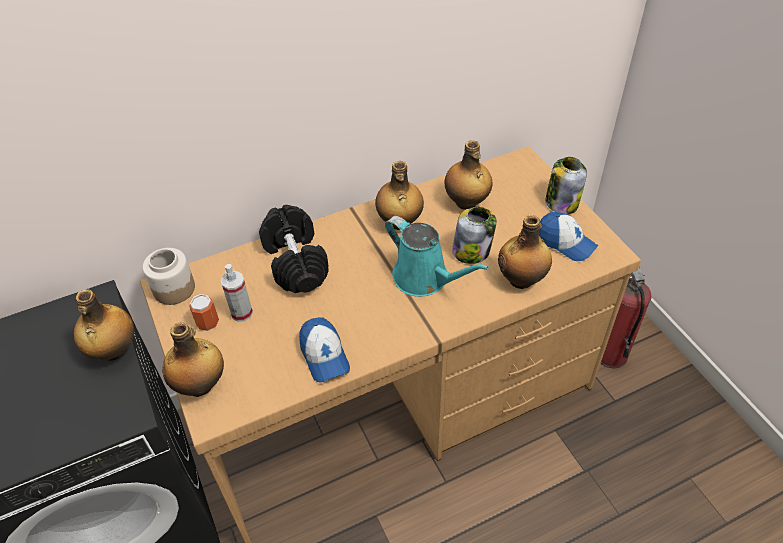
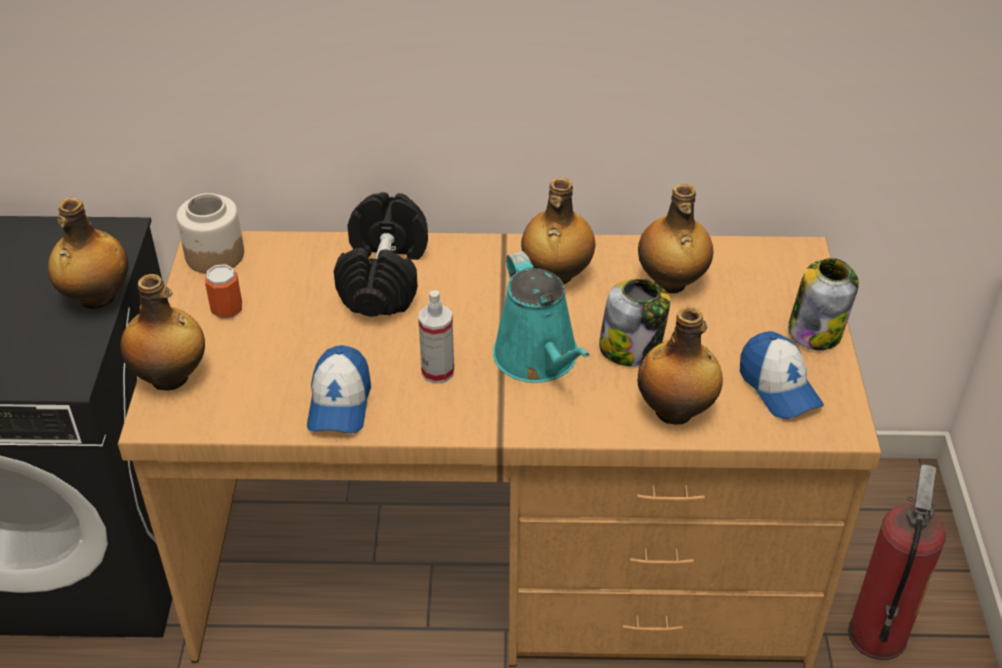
camera: 25 degrees right, 5 degrees down
(242, 313) = (275, 313): spray bottle -> spray bottle (438, 372)

